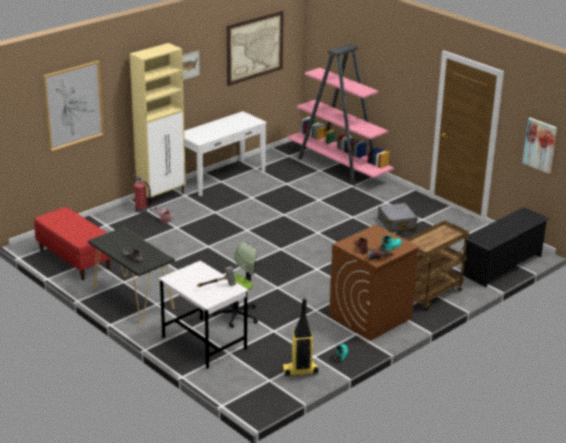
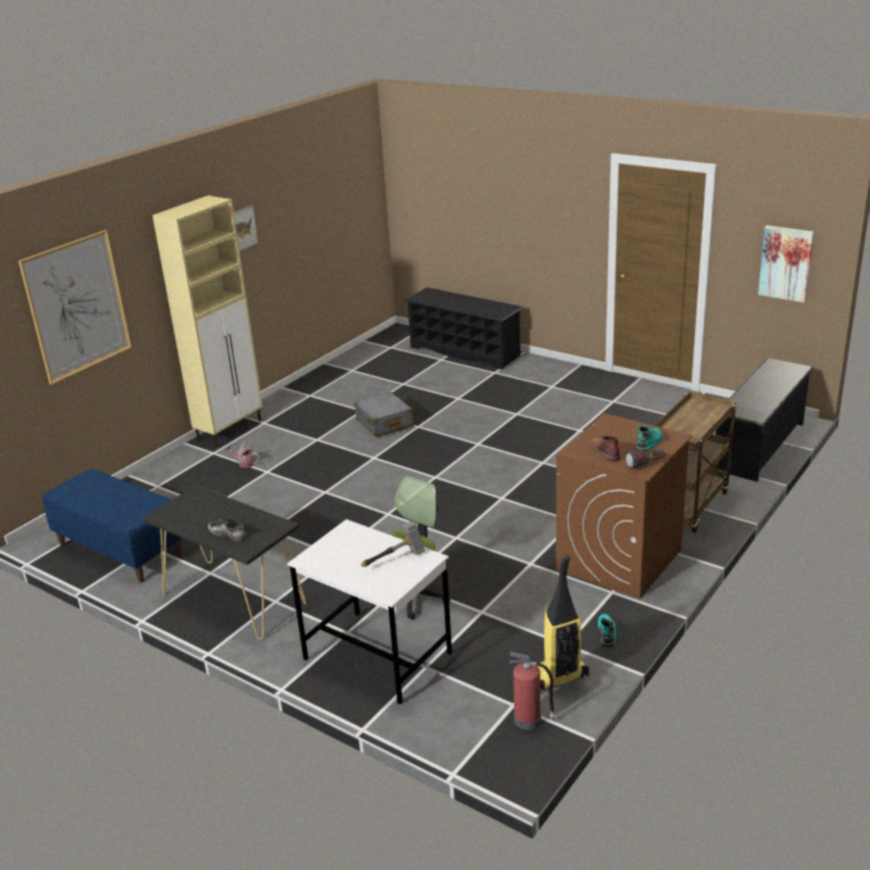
camera: 10 degrees left, 0 degrees up
(74, 259) = (119, 550): red bench -> blue bench
(141, 210) = (206, 454): fire extinguisher -> fire extinguisher (529, 720)
(221, 177) = (308, 390): white console table -> none
(254, 47) = (326, 198): picture -> none
(339, 167) = (465, 351): pink bookcase -> black shoe rack
(397, 224) = (582, 413): grey suitcase -> grey suitcase (384, 423)

